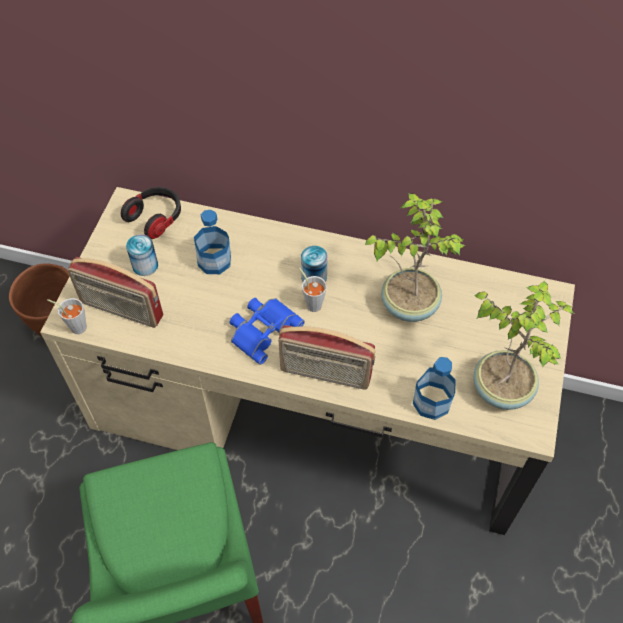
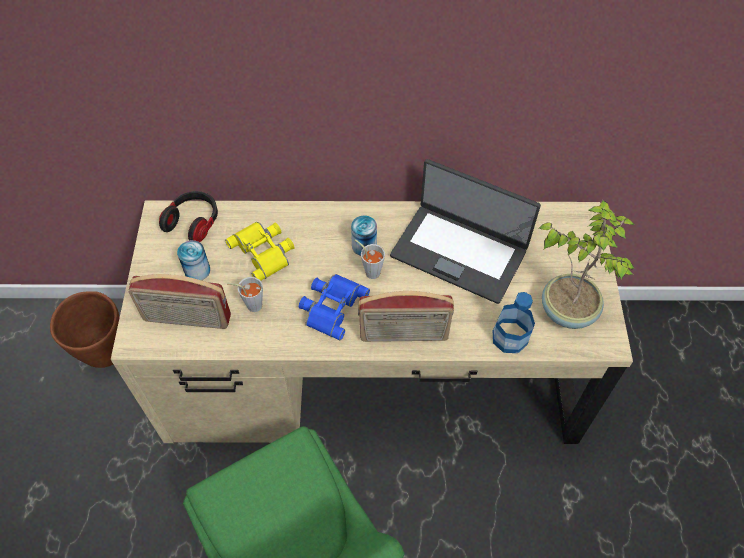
camera: 15 degrees left, 0 degrees up
(75, 326) = (145, 345): grey cup -> grey cup (251, 305)
(214, 261) = (264, 251): bottle -> yellow binoculars
(408, 304) = (459, 252): potted plant -> laptop

